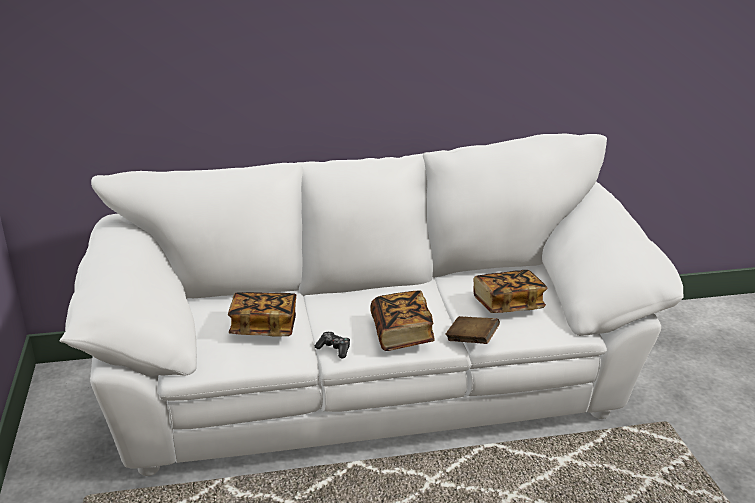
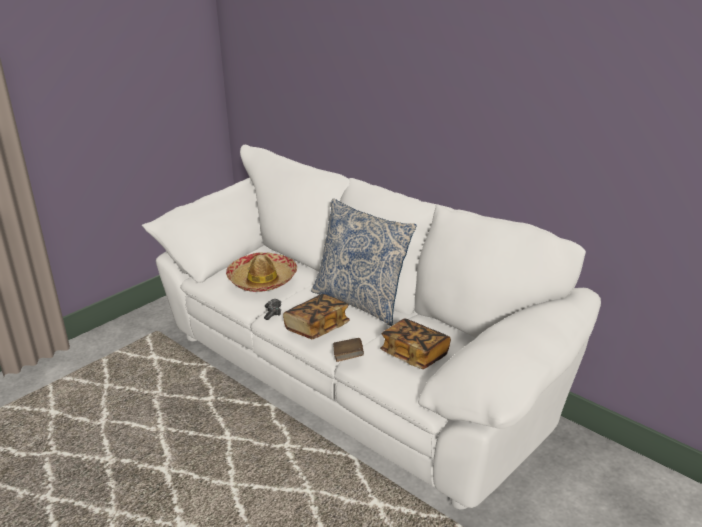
camera: 55 degrees right, 0 degrees up
(264, 327) = (262, 280): book -> hat
(383, 292) = (361, 301): none -> pillow

